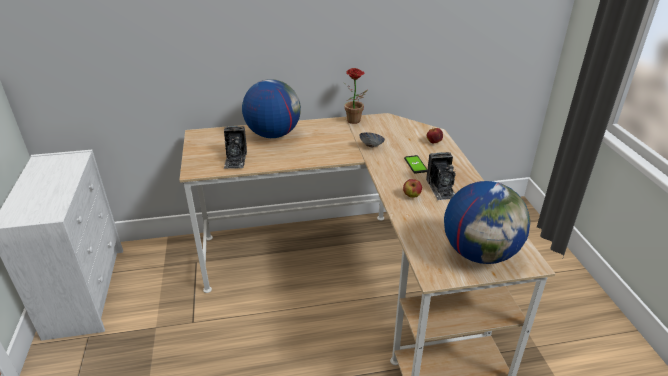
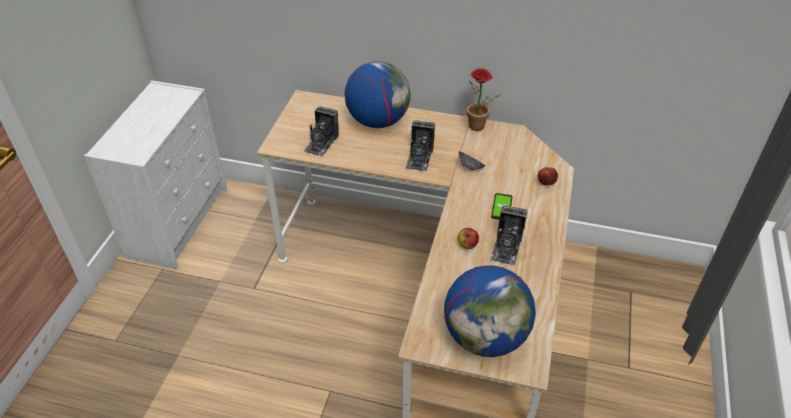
camera: 25 degrees right, 10 degrees up
(326, 149) = (419, 157): none -> camera

